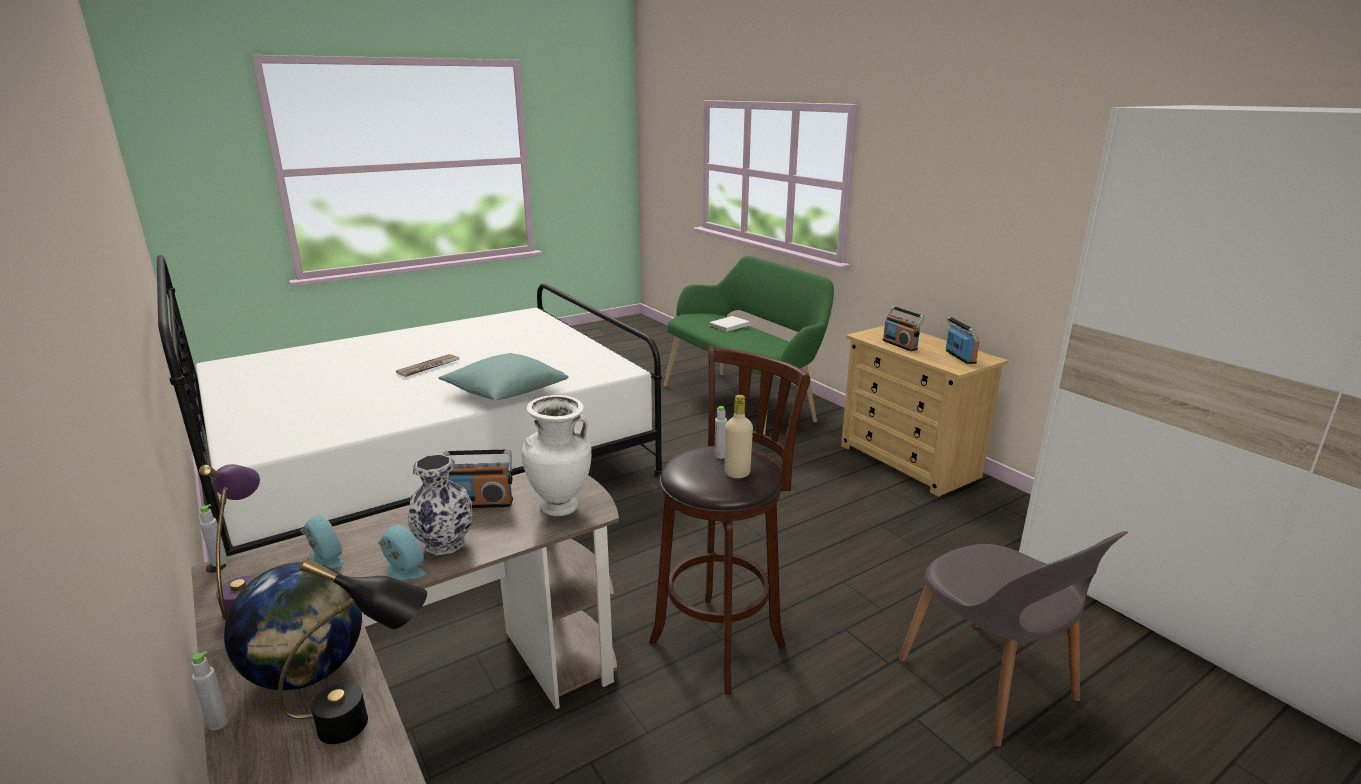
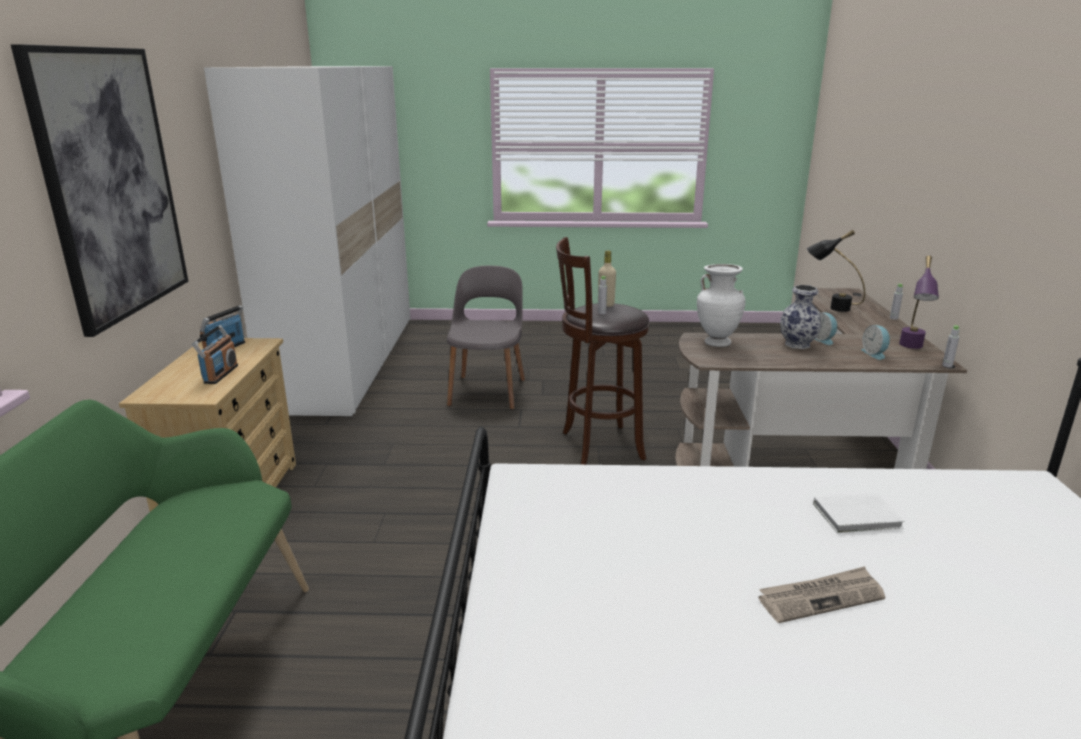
camera: 145 degrees left, 0 degrees up
(307, 672) = (862, 321): globe -> none
(481, 503) = (770, 357): radio -> none
(505, 392) = (705, 487): turquoise pillow -> none
(728, 325) = (135, 591): white book -> white book (859, 516)
(968, 190) = (111, 185): none -> picture

